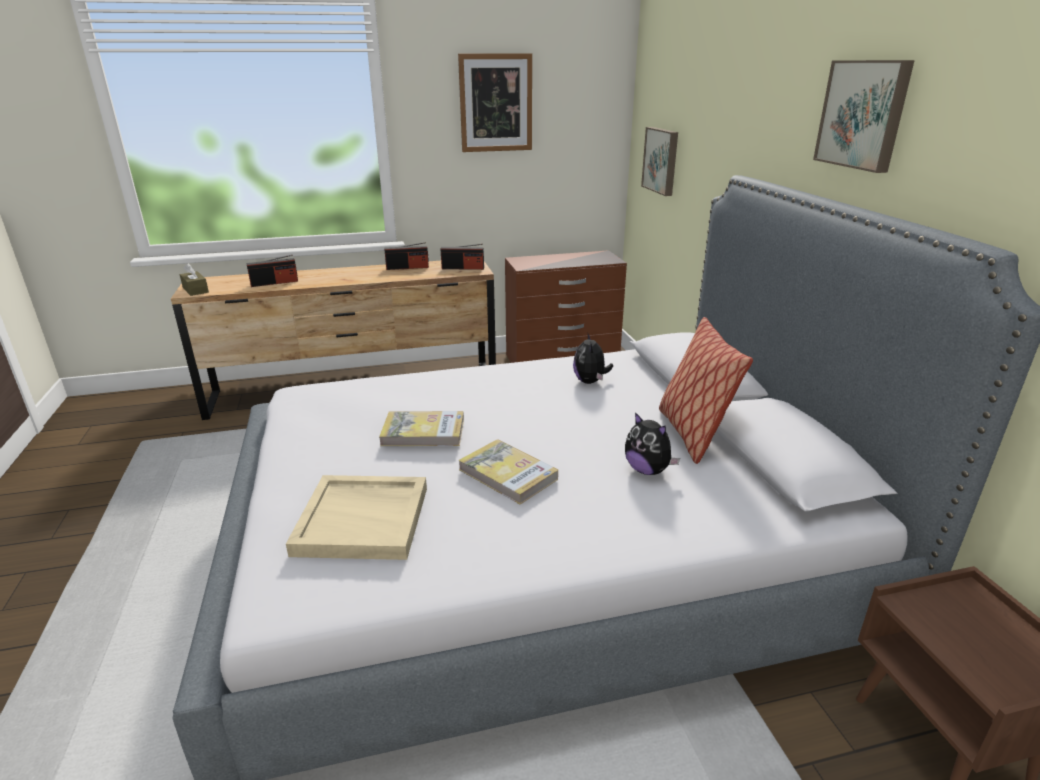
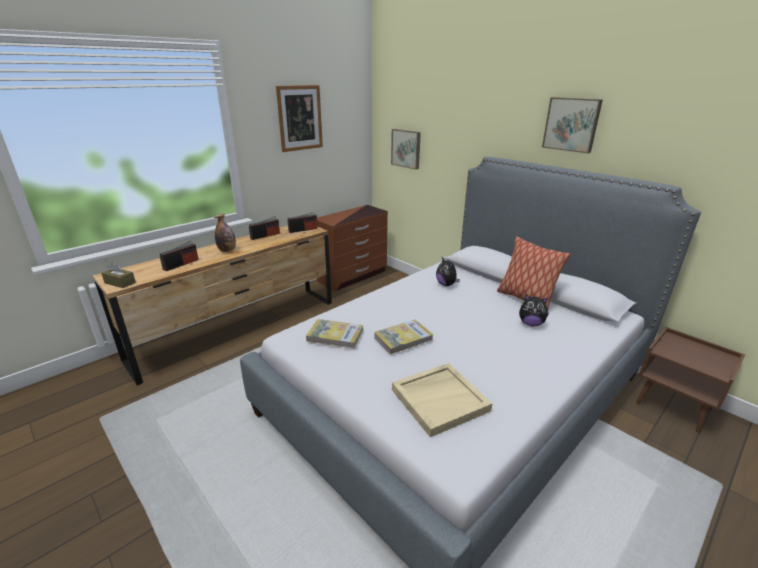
camera: 30 degrees left, 0 degrees up
(341, 277) = (227, 250): none -> bottle
(508, 474) = (476, 347): book -> book (335, 336)

